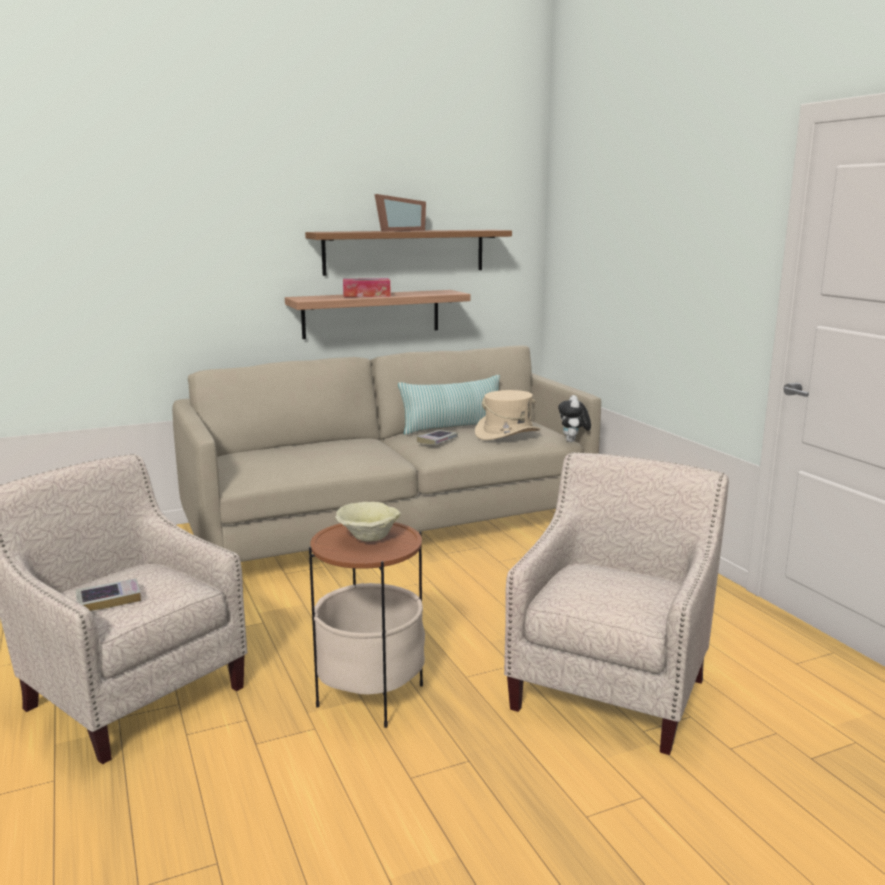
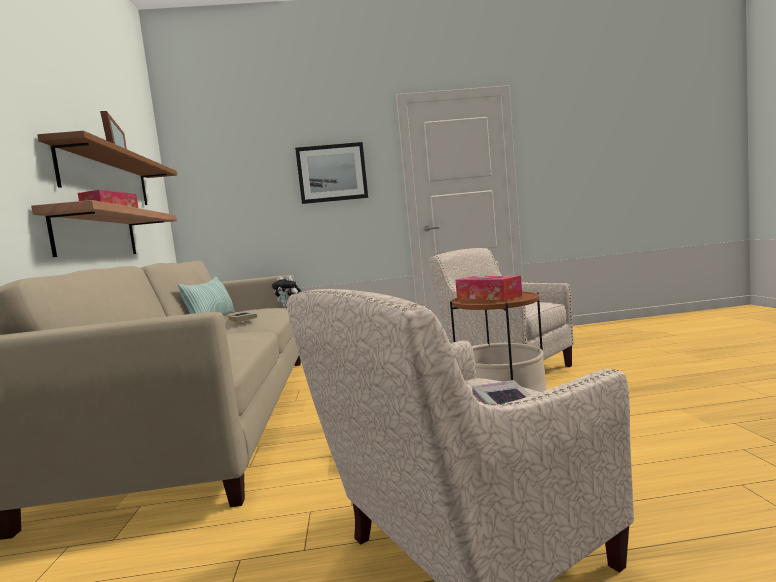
camera: 70 degrees left, 10 degrees down
(369, 536) = (488, 297): beige bowl -> tissue box
(507, 434) = (262, 309): beige hat -> none
(688, 249) = (332, 173): none -> picture

